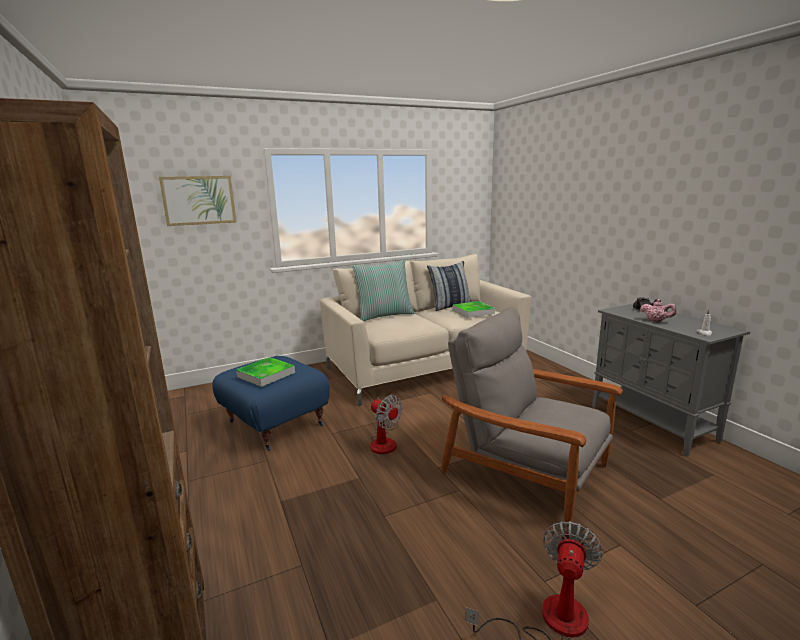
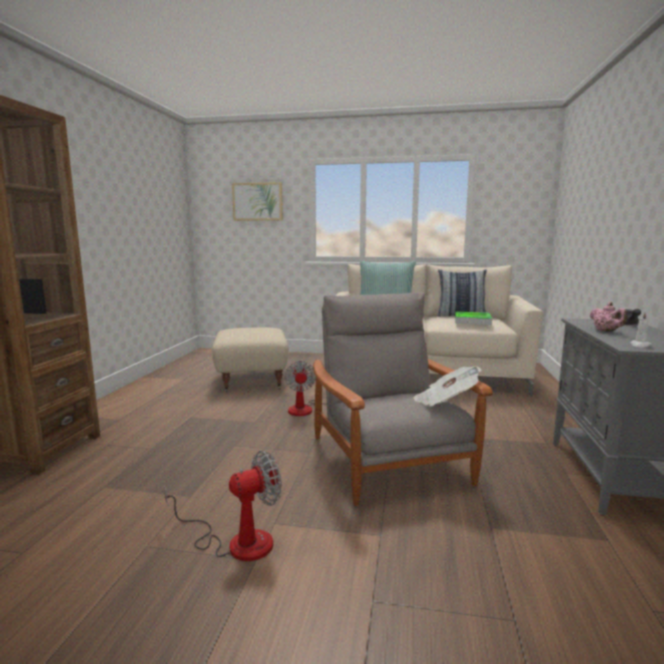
camera: 35 degrees right, 5 degrees down
(266, 374) = (242, 333): tray -> none
(275, 424) = (252, 380): blue ottoman -> beige ottoman
(584, 407) = (445, 402): none -> newspaper

